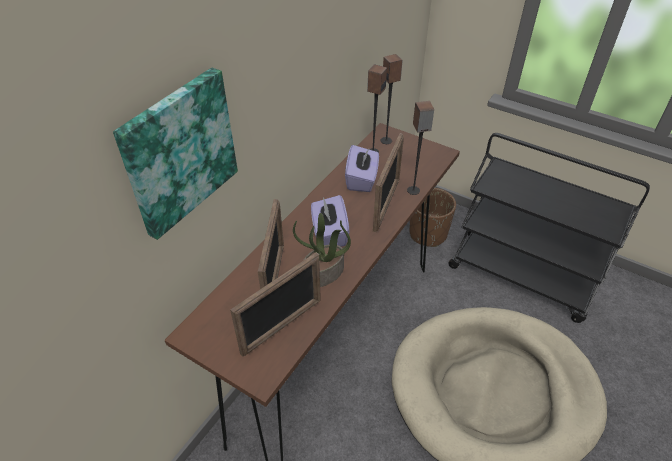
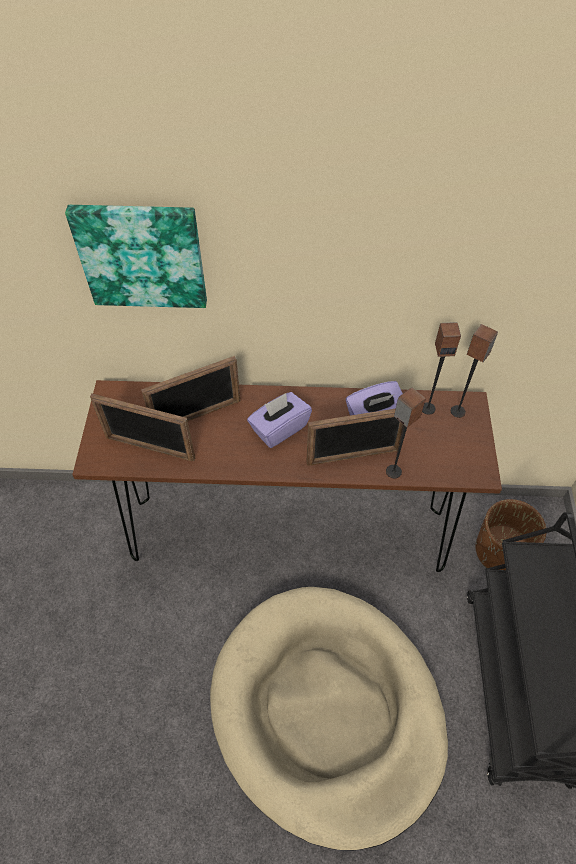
camera: 60 degrees right, 10 degrees up
(323, 274) = (225, 449): potted plant -> none

